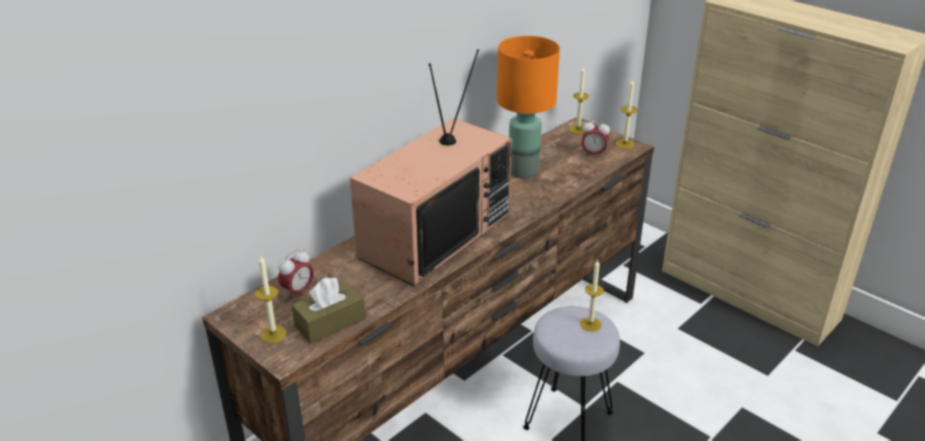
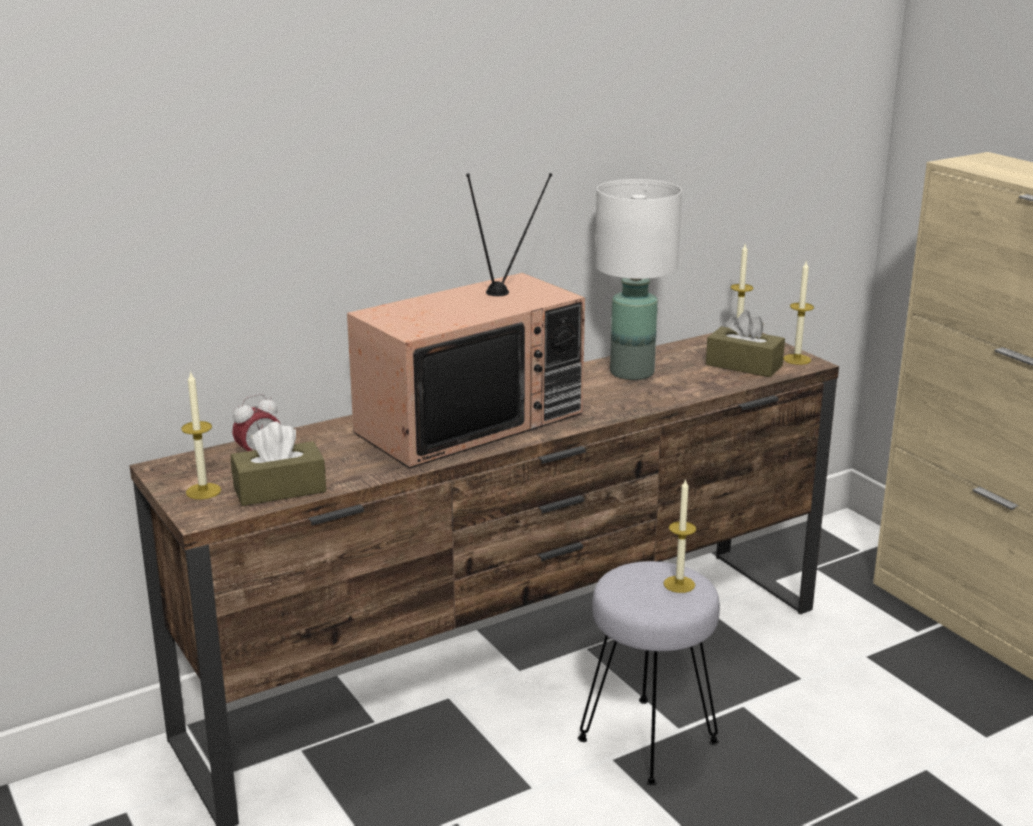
camera: 15 degrees right, 10 degrees down
(524, 171) = (633, 372): orange table lamp -> white table lamp
(593, 154) = (744, 365): alarm clock -> brown tissue box

